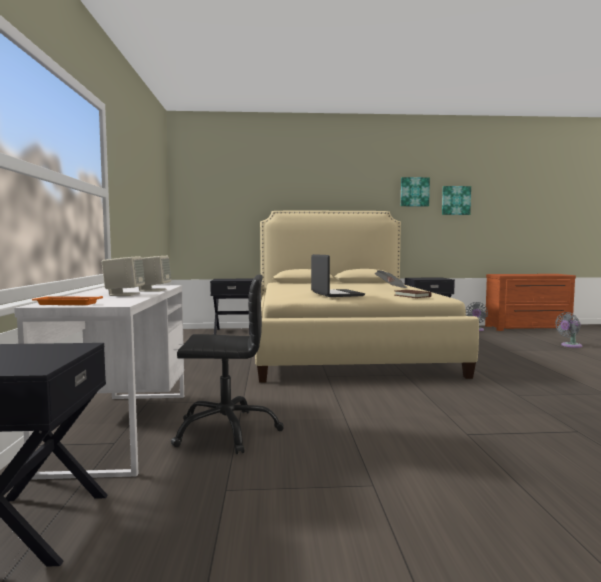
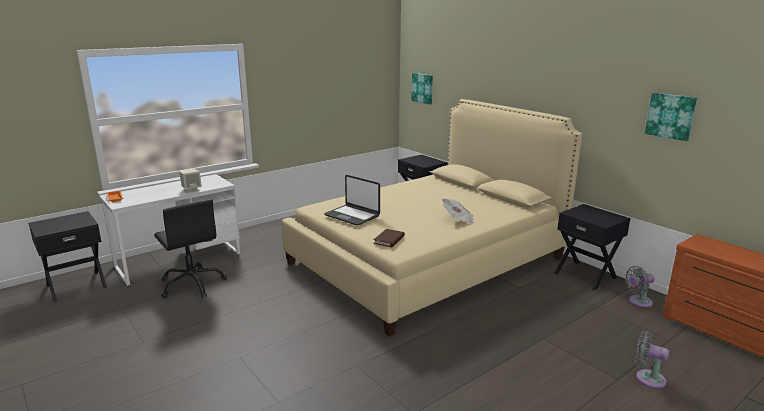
camera: 55 degrees right, 15 degrees up
(124, 294) = (164, 192): beige speaker -> none
(336, 294) = (352, 215): laptop -> laptop turned 90 degrees clockwise
(414, 192) = (613, 95): picture -> picture (423, 88)

